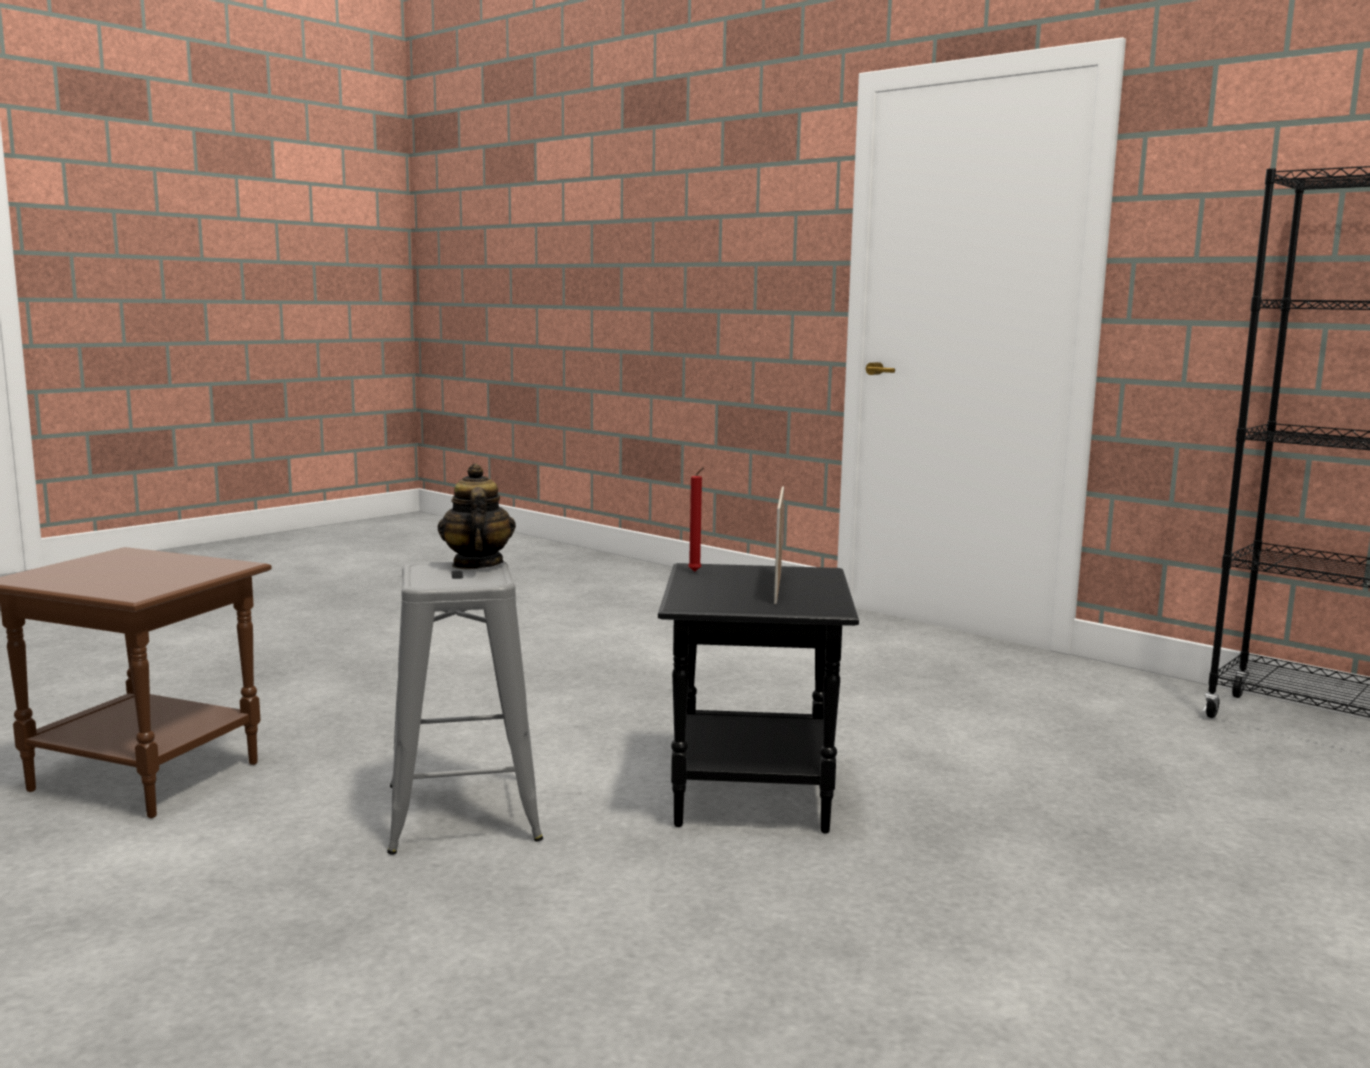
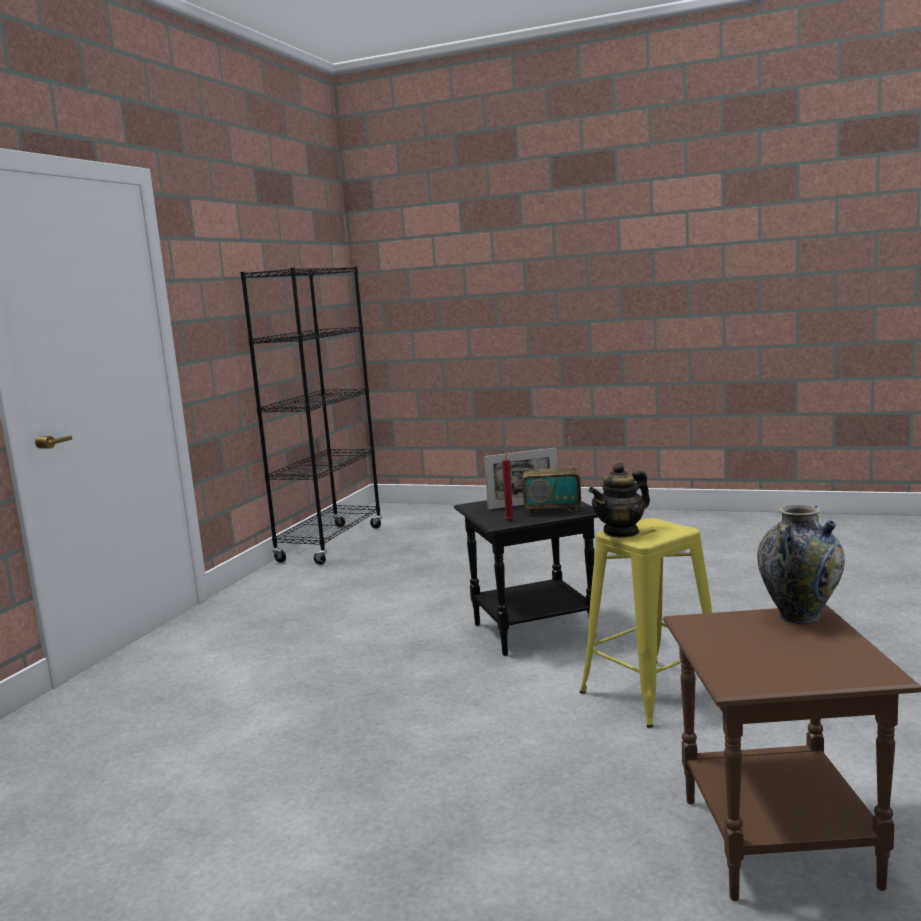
camera: 110 degrees left, 0 degrees up
(143, 588) = (799, 616): none -> vase
(462, 812) = (652, 692): grey stool -> yellow stool
(714, 592) = (552, 510): none -> radio

